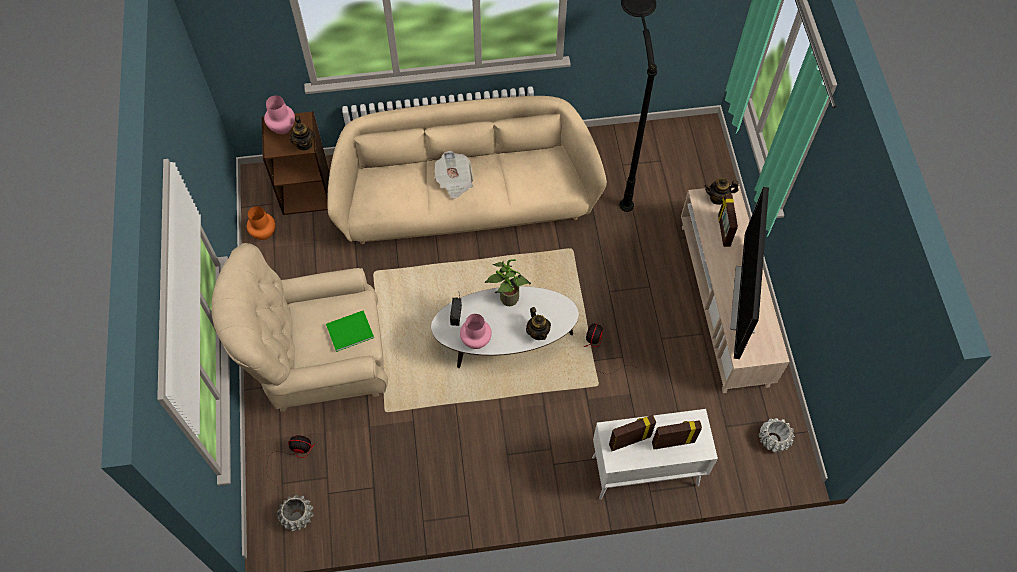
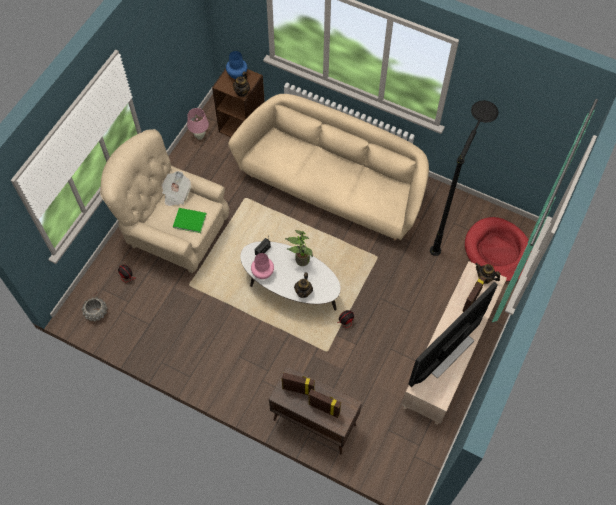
camera: 35 degrees right, 0 degrees up
(263, 233) = (200, 136): orange vase -> pink table lamp
(282, 126) = (237, 74): pink vase -> blue vase
(454, 181) = (324, 168): newspaper -> newspaper (176, 194)
(644, 471) = (313, 422): white cabinet -> brown cabinet
(689, 168) = (498, 251): none -> red dog bed
(773, 439) = (413, 458): white planter -> none

